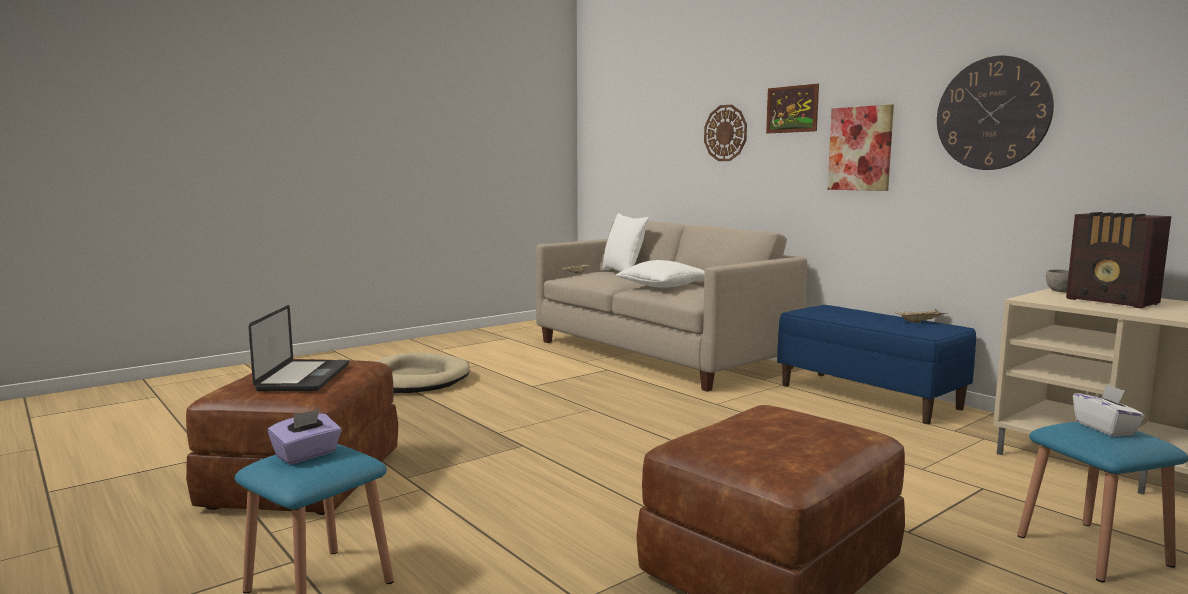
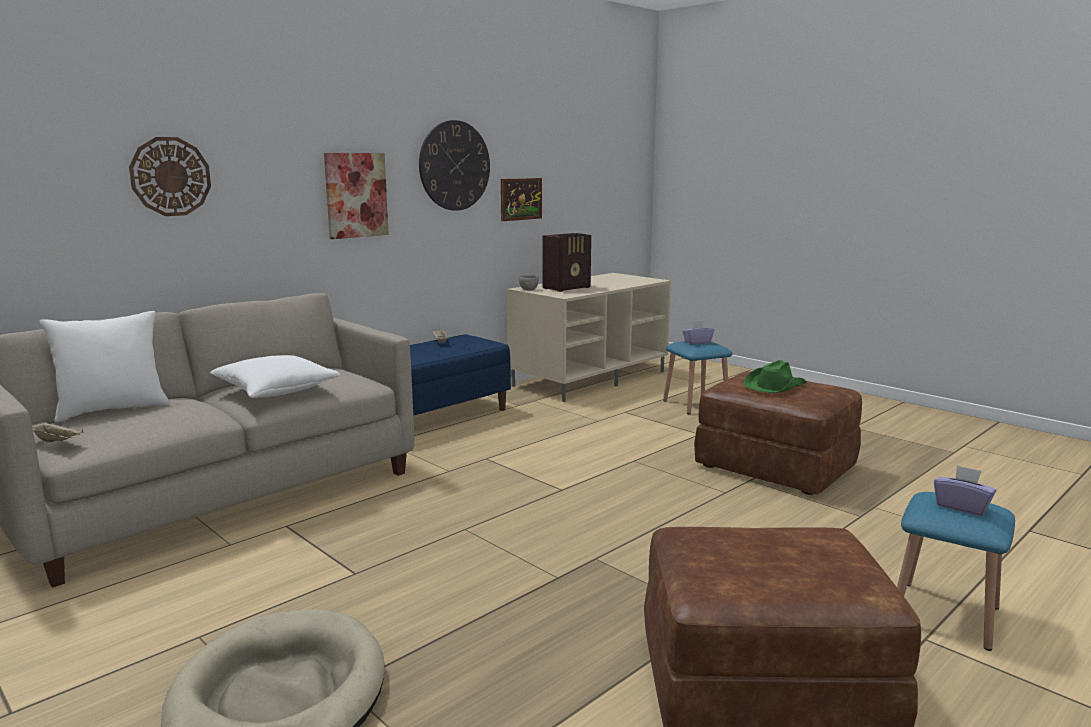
camera: 95 degrees left, 5 degrees up
(304, 377) = (782, 550): laptop -> none
(775, 431) = (774, 386): none -> green hat
(792, 109) = (272, 150): picture -> picture (521, 199)
(1105, 428) = (697, 342): white tissue box -> purple tissue box

